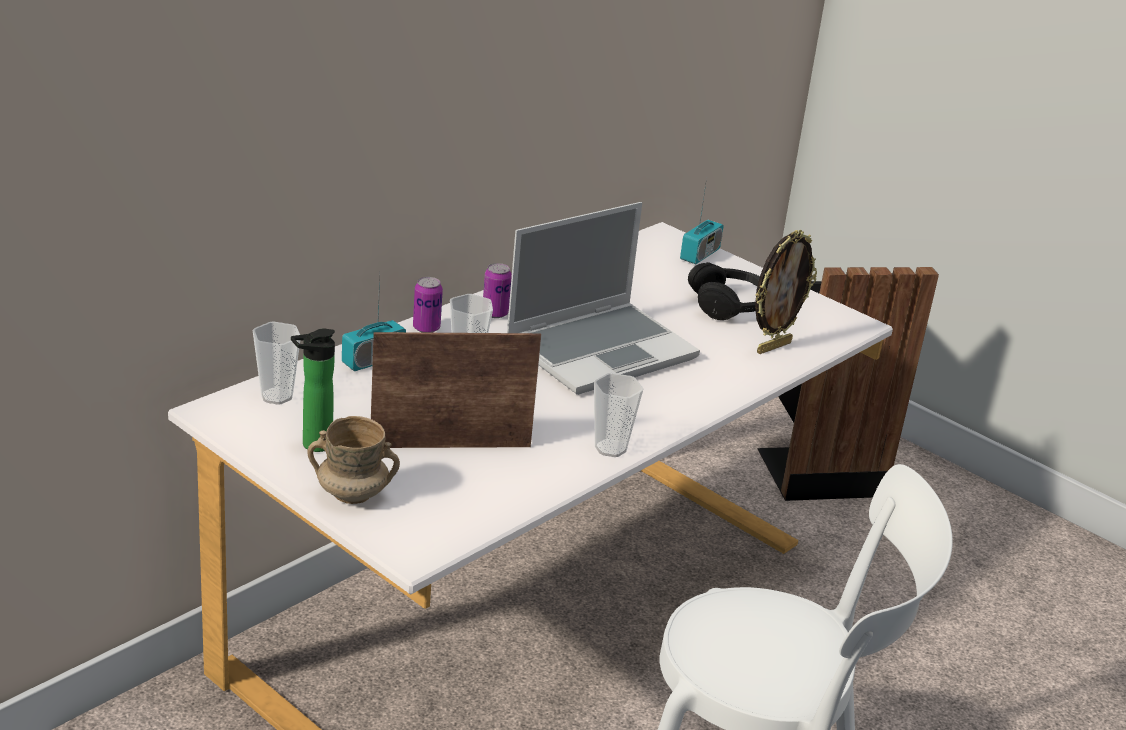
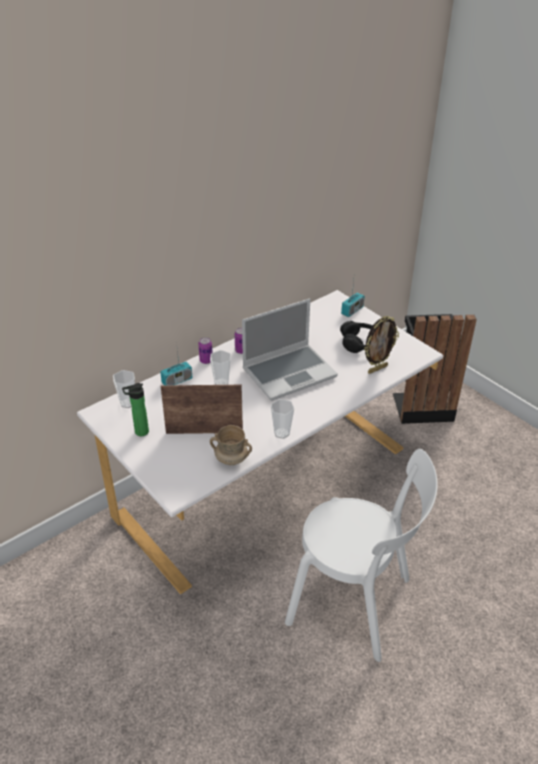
camera: 10 degrees right, 10 degrees up
(352, 494) = (152, 461): beige mug -> beige mug (231, 459)

